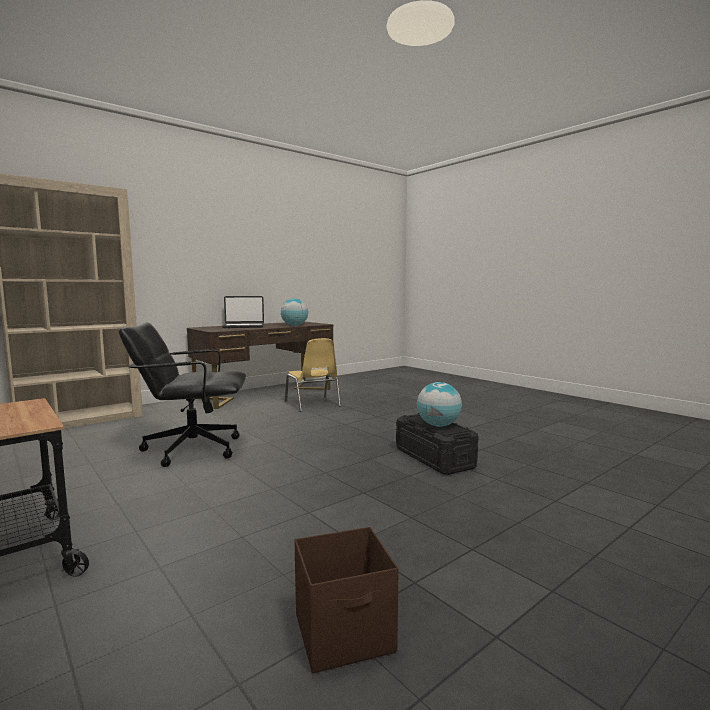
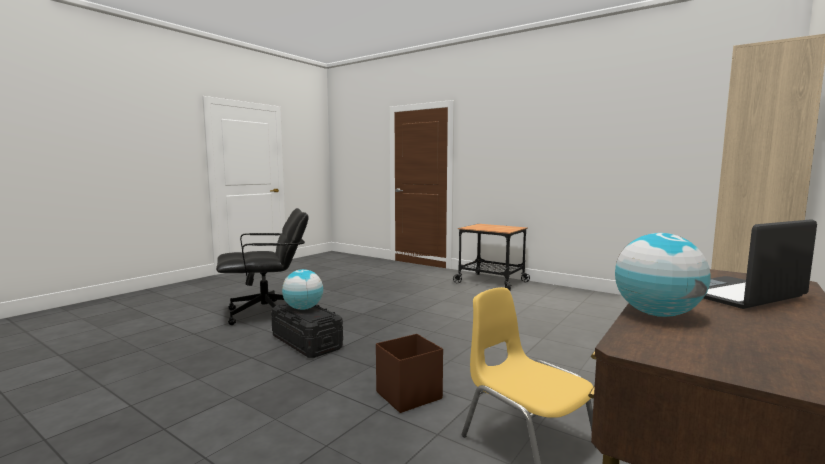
camera: 165 degrees right, 0 degrees up
(191, 449) = (529, 329): black office chair -> black office chair (267, 313)
(345, 634) = (355, 282): brown storage box -> brown storage box (407, 395)

